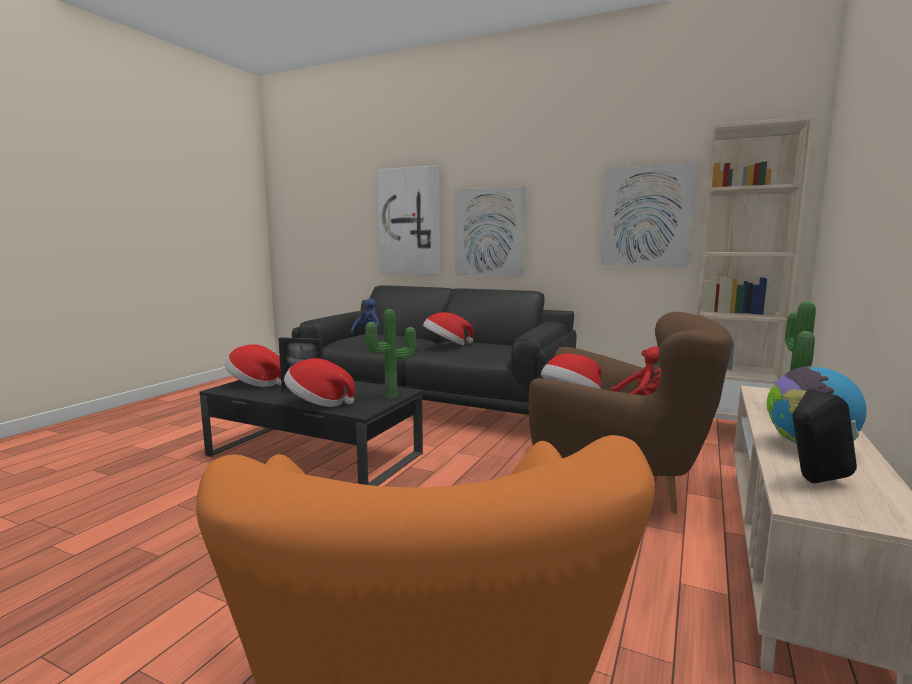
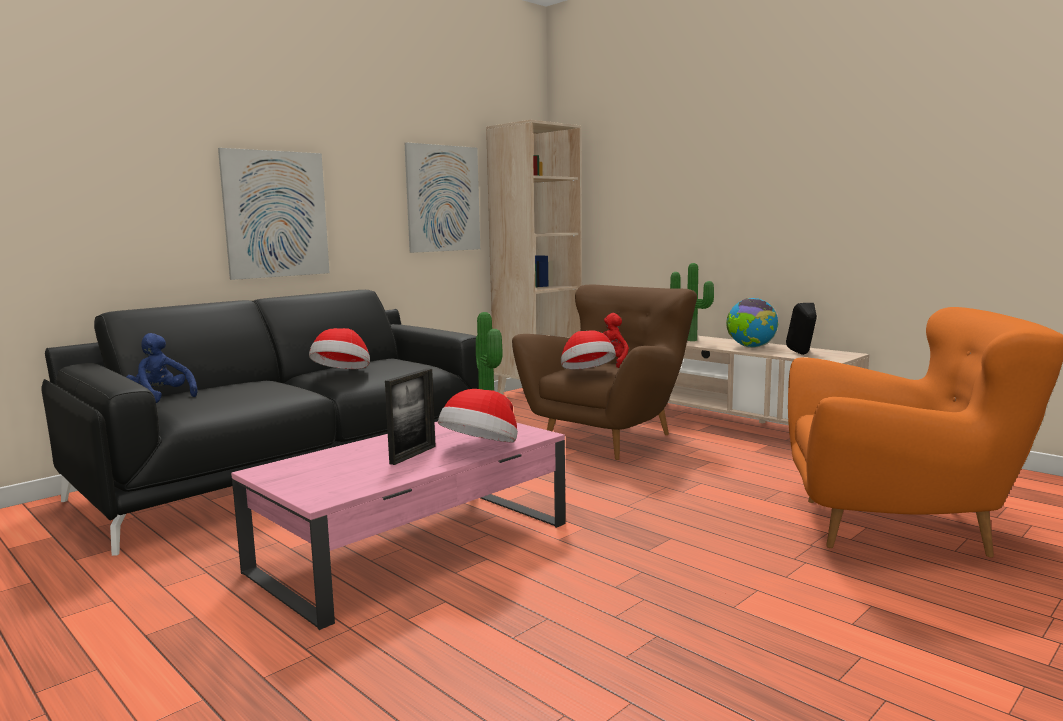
camera: 70 degrees left, 0 degrees up
(256, 384) = (320, 479): hat -> none
(315, 454) = (415, 546): black coffee table -> pink coffee table
(409, 221) = (131, 194): picture -> none

